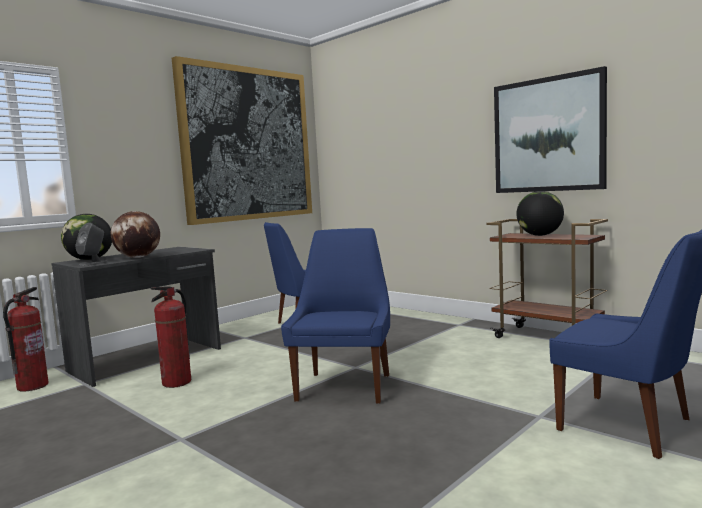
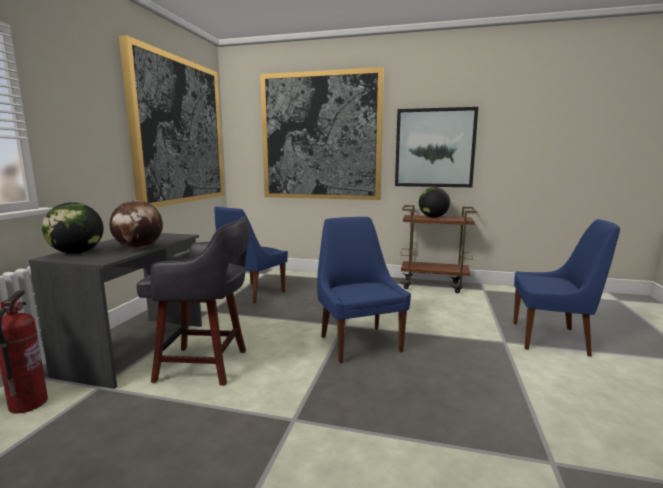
camera: 30 degrees left, 5 degrees up
(93, 263) = (103, 258): grey speaker -> none
(177, 382) = (206, 366): fire extinguisher -> grey stool
(410, 135) = (321, 137): none -> picture

